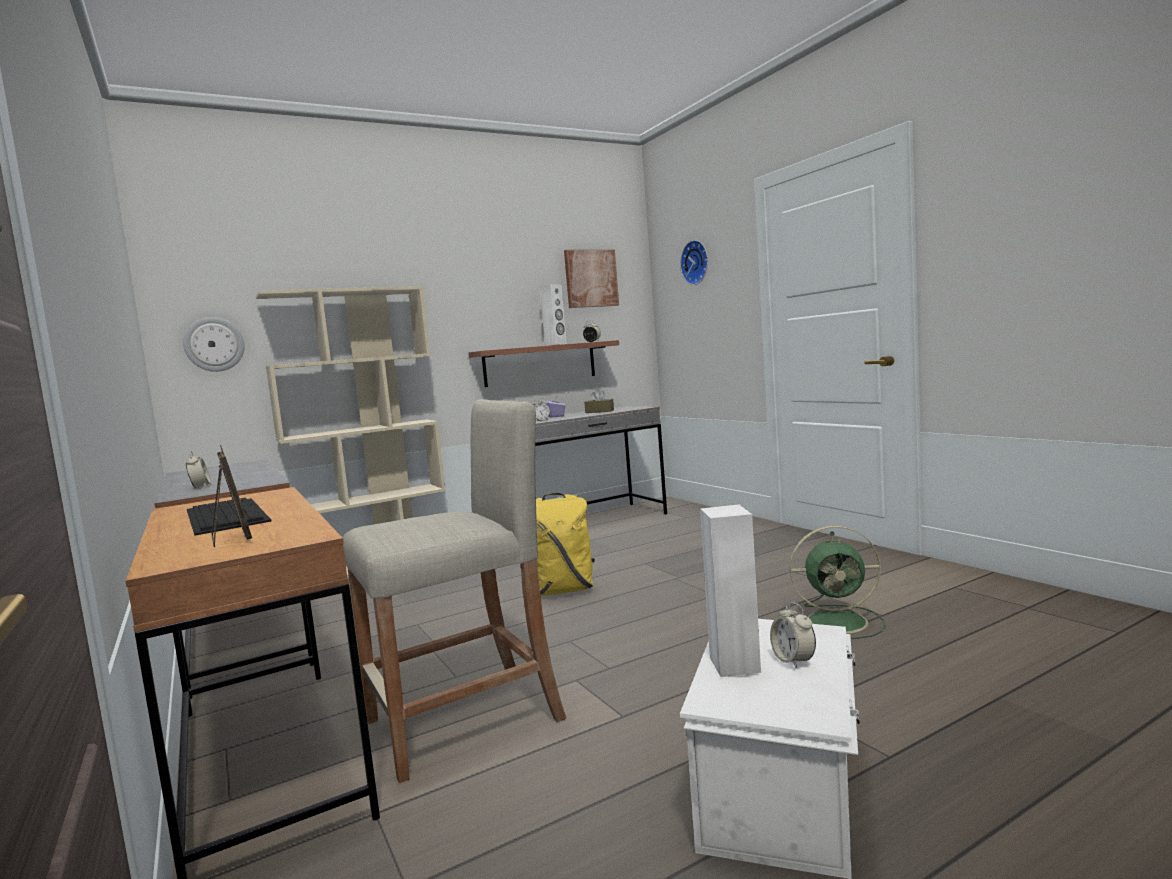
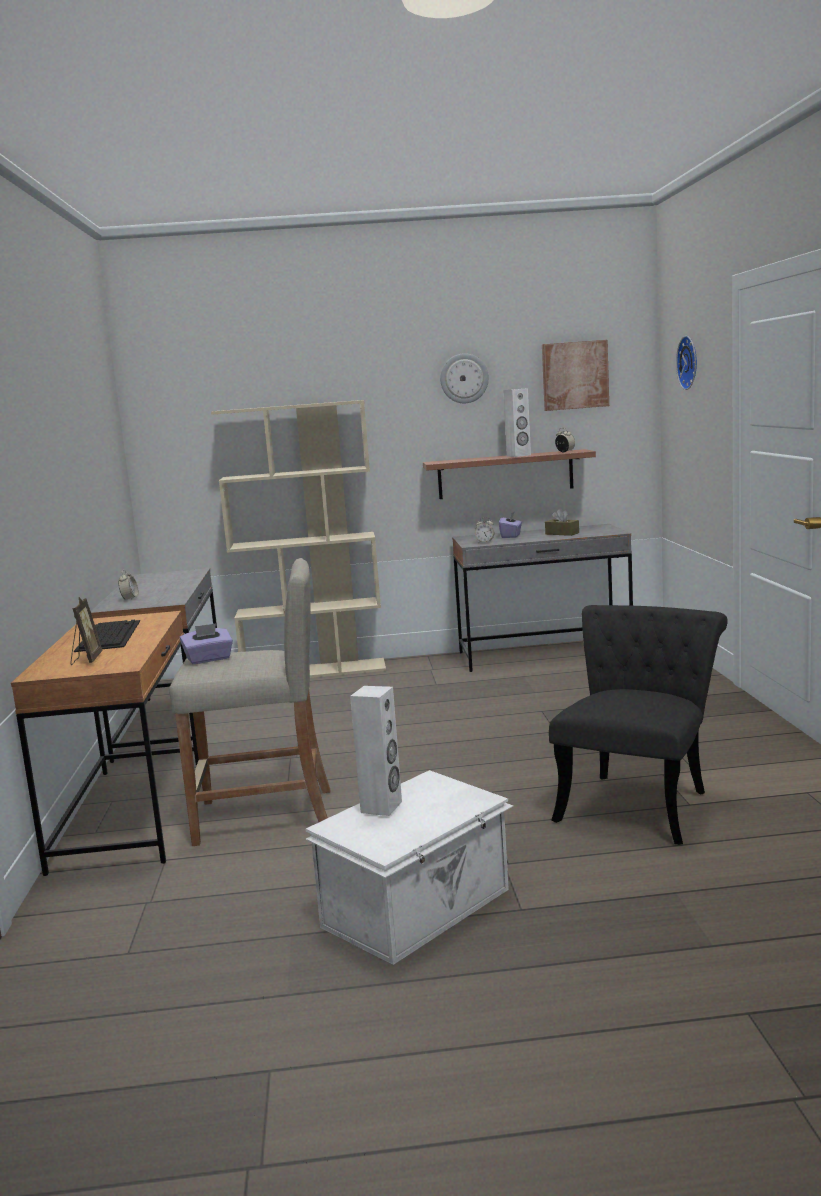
camera: 25 degrees right, 5 degrees up
(214, 344) = (181, 456): wall clock -> wall clock (464, 378)
(390, 526) = (208, 659): none -> purple tissue box
(563, 590) = (440, 725): yellow backpack -> none
(793, 660) = (425, 813): alarm clock -> none
(839, 622) = (639, 802): green fan -> black chair

